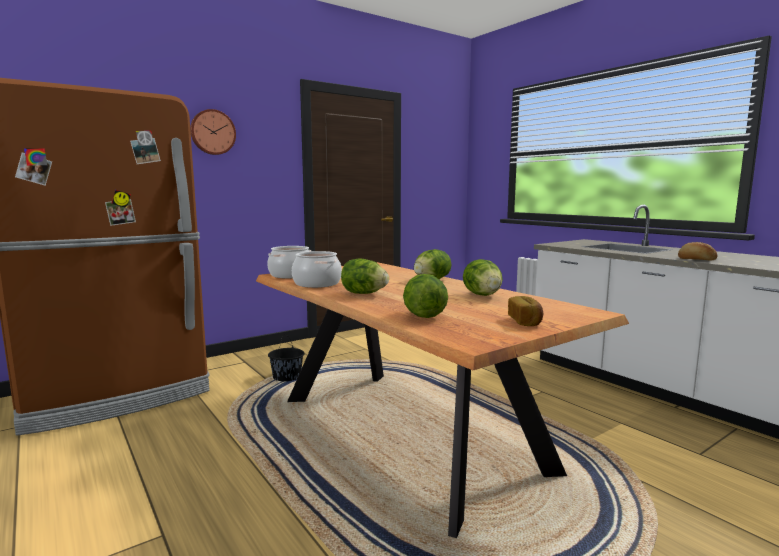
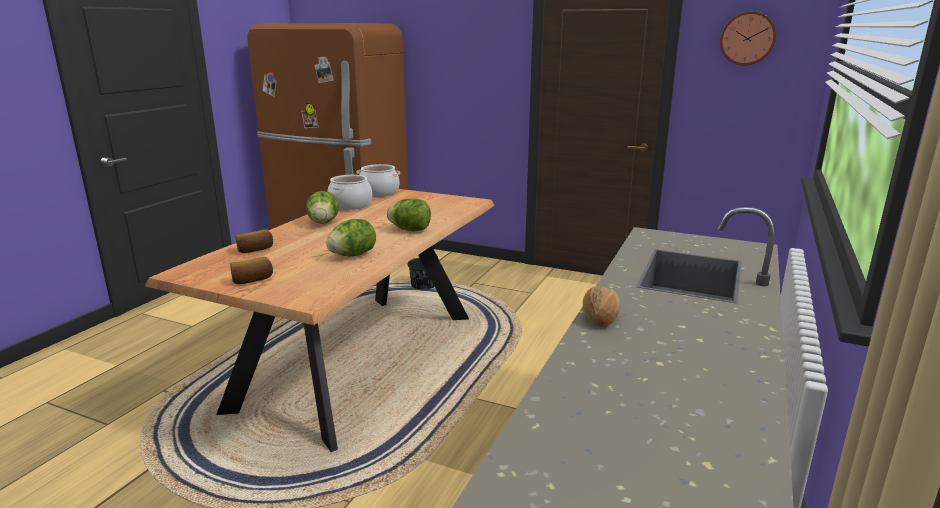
camera: 60 degrees right, 10 degrees up
(212, 132) = (441, 41): wall clock -> wall clock (747, 38)
(424, 315) = (255, 250): lettuce -> bread

